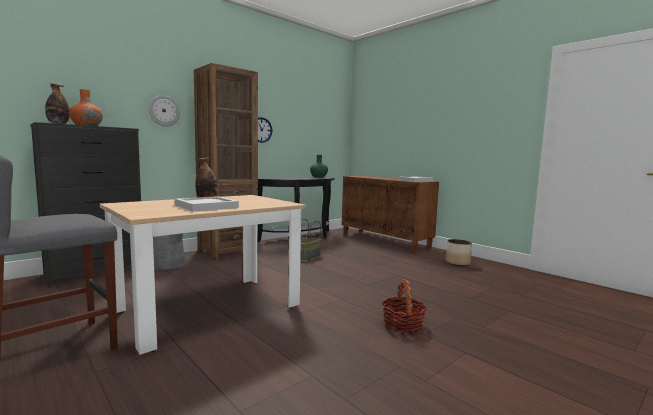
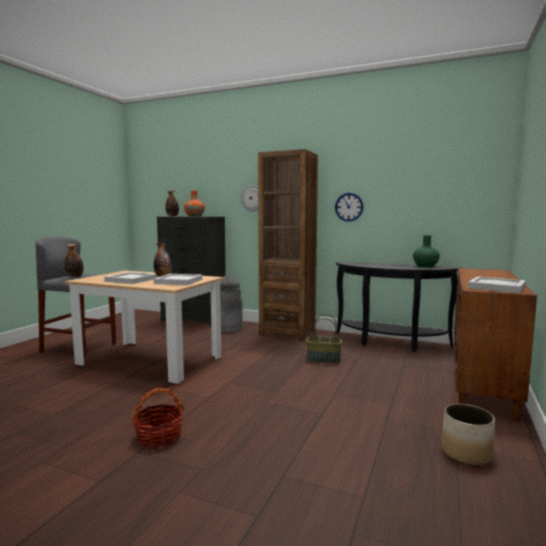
camera: 65 degrees right, 0 degrees up
(66, 219) = (75, 276): none -> bottle
(256, 201) = (178, 281): none -> white tray

